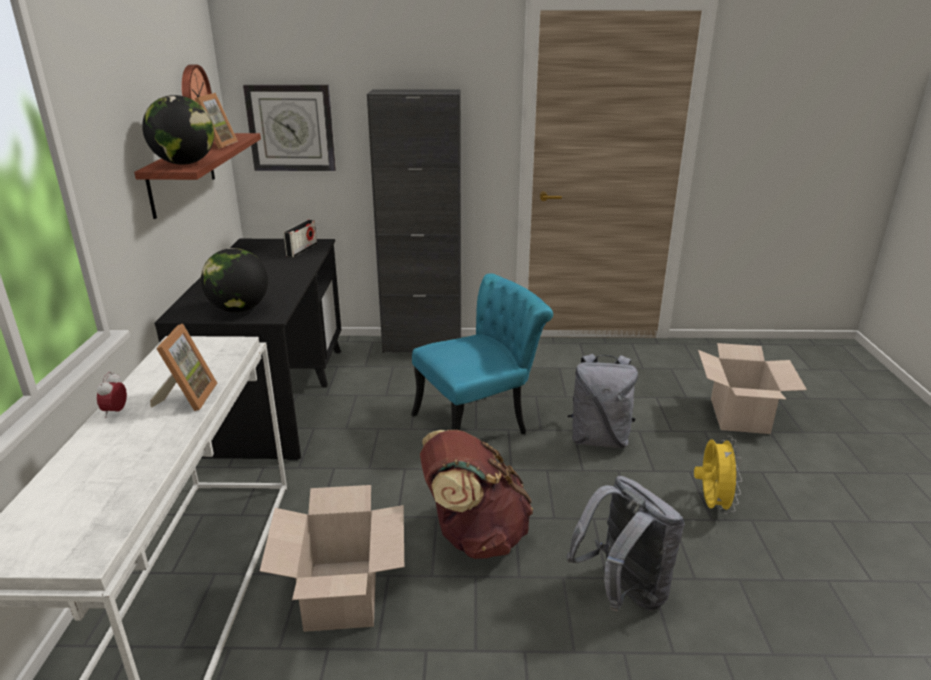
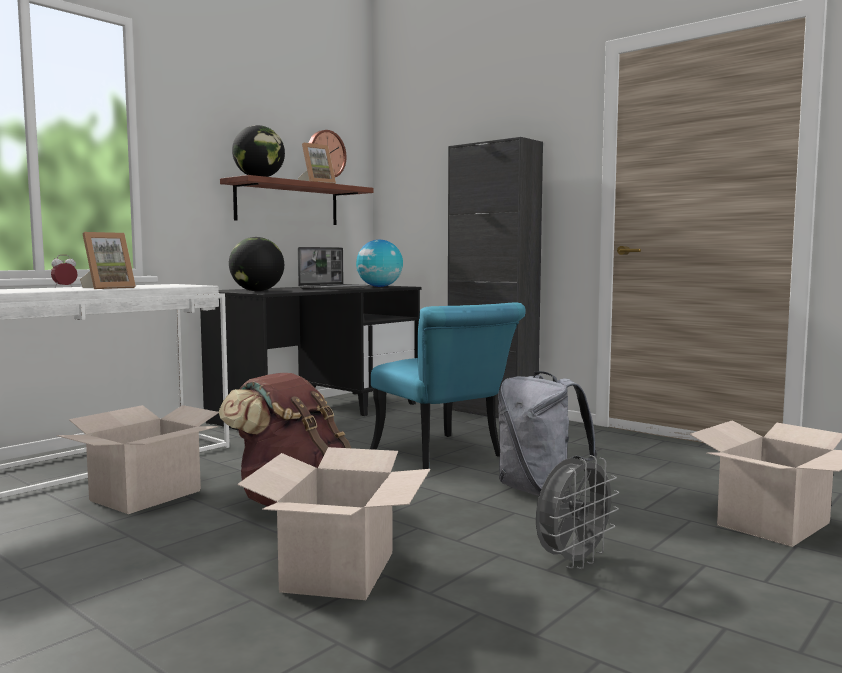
camera: 40 degrees right, 20 degrees down
(279, 271) = (333, 288): none -> laptop
(291, 128) = (413, 192): wall clock -> none
(302, 250) = (380, 286): radio -> globe
(480, 421) = (445, 456): turquoise chair -> turquoise chair turned 45 degrees clockwise
(623, 592) = (338, 571): grey backpack -> cardboard box
(711, 504) = (573, 561): yellow fan -> grey fan

